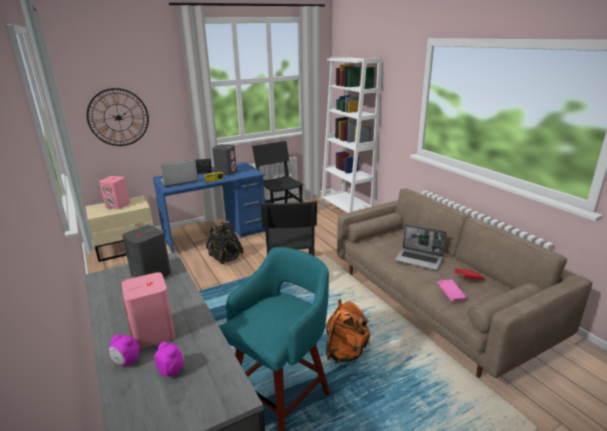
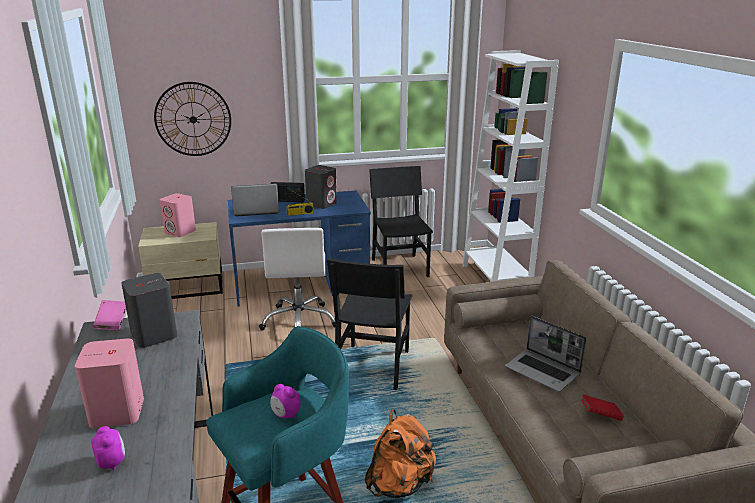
camera: 15 degrees right, 0 degrees up
(126, 362) = (71, 441): alarm clock -> alarm clock (285, 415)
(225, 258) = (300, 321): black backpack -> white office chair
(450, 296) = (559, 435): pink book -> pink book (112, 323)

